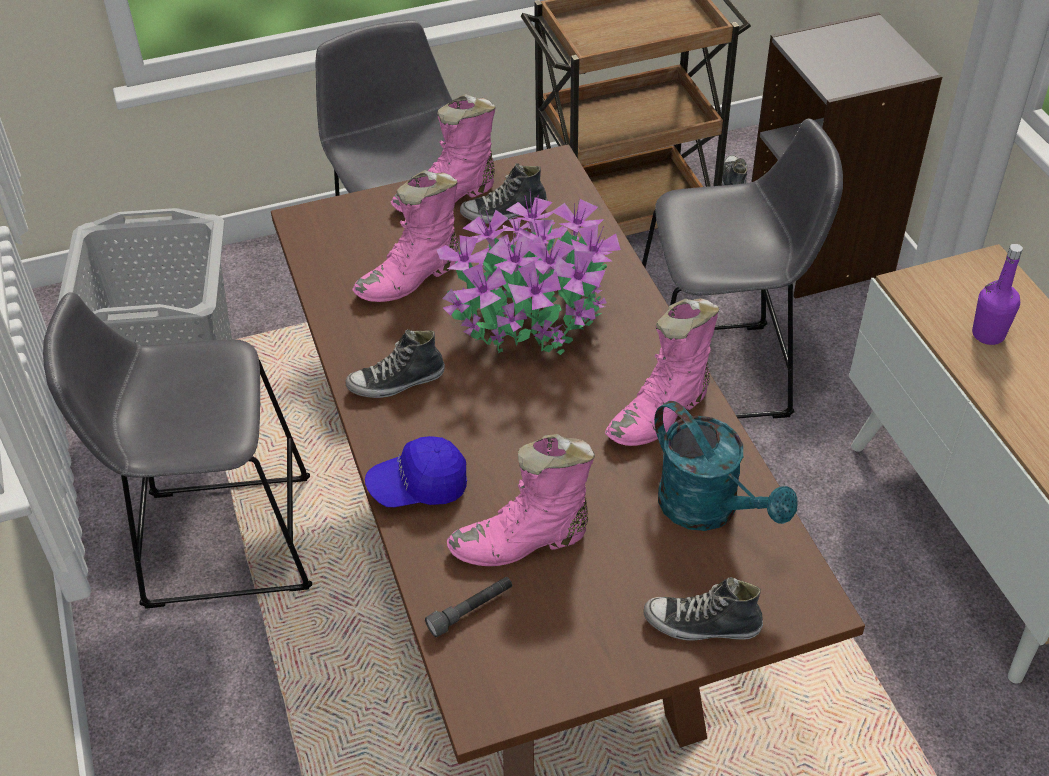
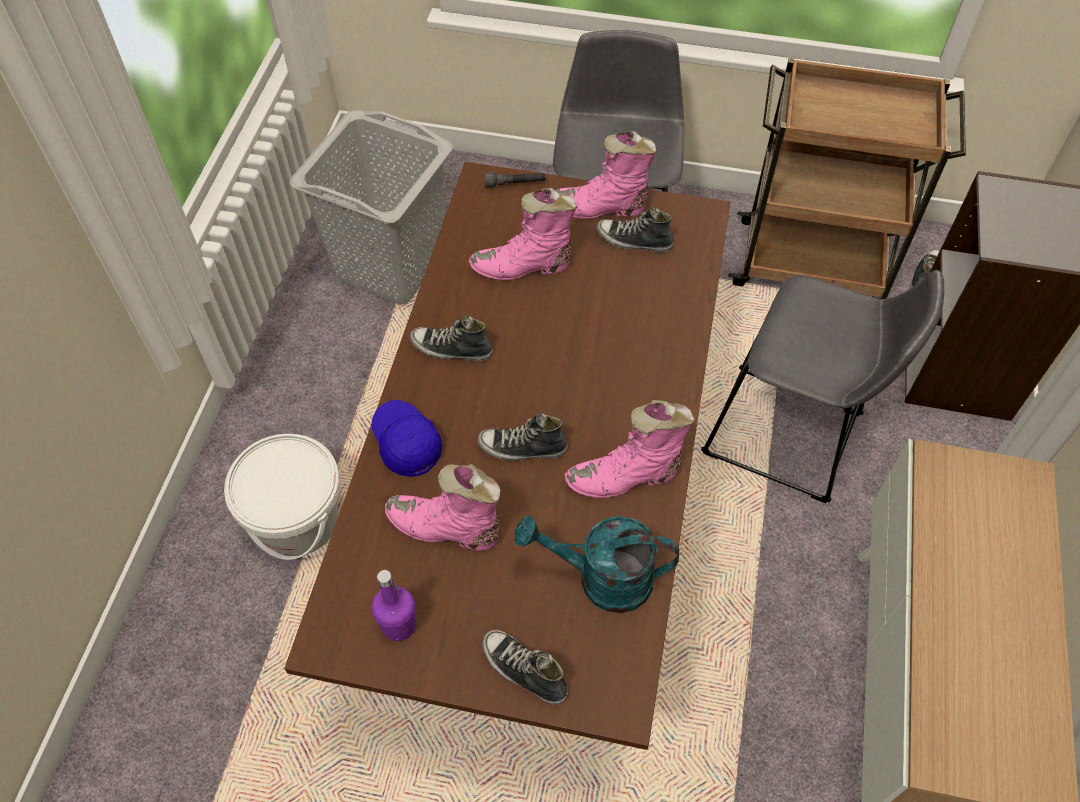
camera: 30 degrees right, 10 degrees up
(217, 541) = (346, 386): grey stool -> none
(258, 703) = (297, 520): none -> white bucket
(418, 487) = (406, 443): blue cap -> blue cap turned 45 degrees clockwise
(471, 610) = (371, 562): grey flashlight -> grey flashlight (515, 184)
(532, 315) = (589, 342): potted plant -> none
(541, 436) = (522, 448): none -> shoe
(709, 510) = (601, 579): turquoise watering can -> turquoise watering can turned 105 degrees clockwise
(988, 334) = (973, 543): purple bottle -> purple bottle (399, 625)

